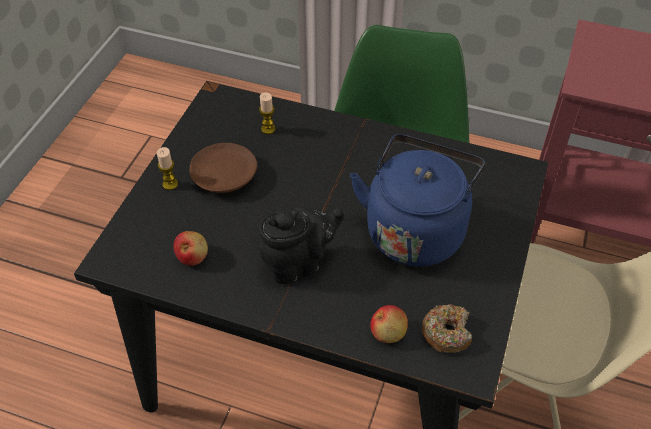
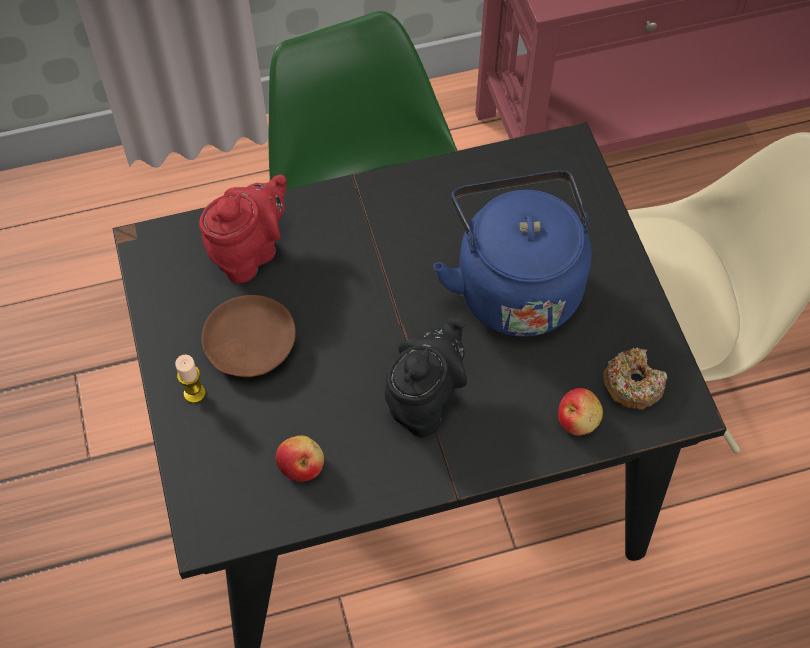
camera: 35 degrees left, 10 degrees up
(268, 129) = (250, 252): candle -> red teapot

